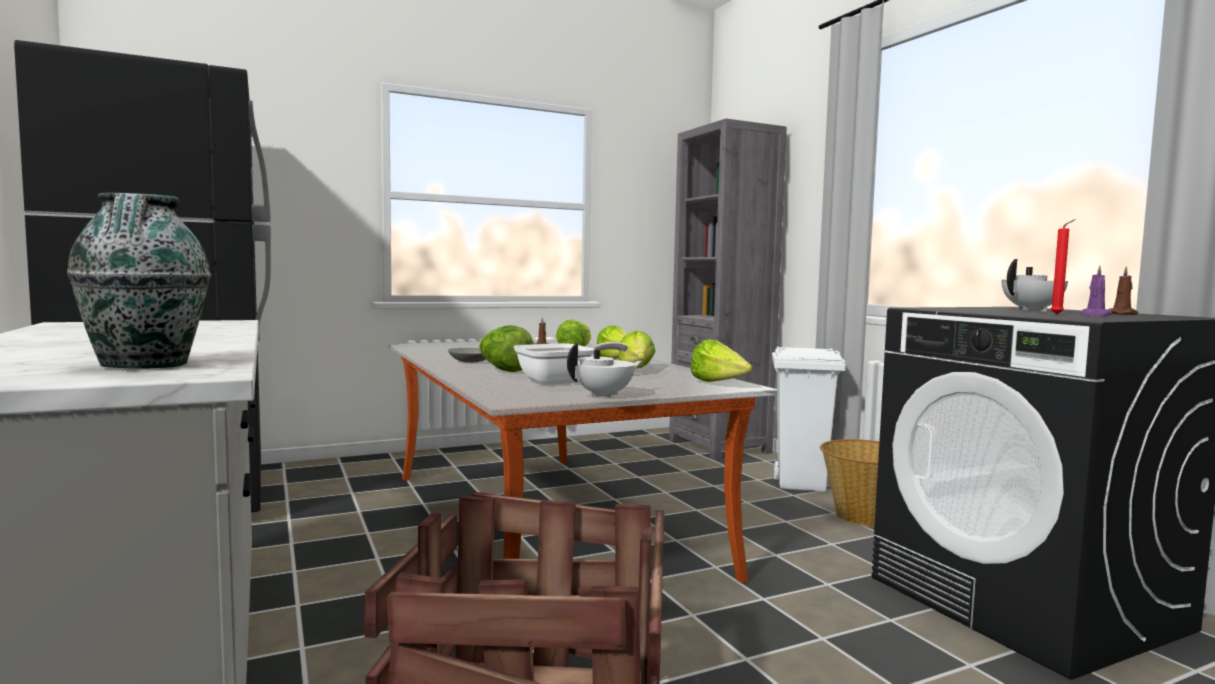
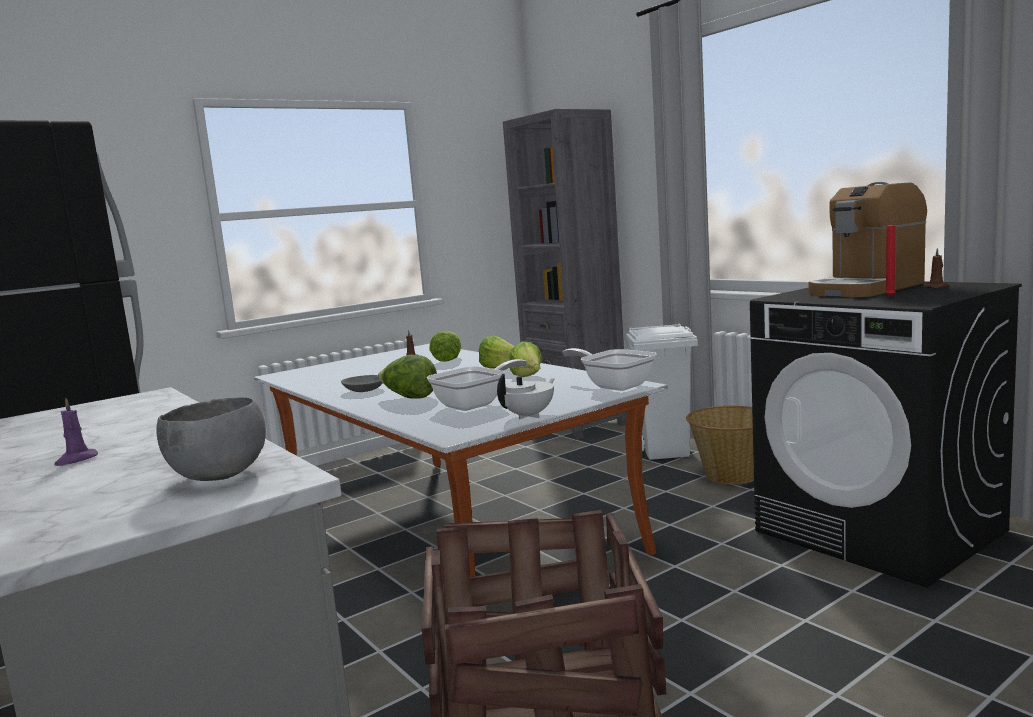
camera: 10 degrees left, 5 degrees up
(145, 365) = (218, 477): vase -> grey bowl
(718, 383) = (614, 385): lettuce -> frying pan
(1033, 310) = (866, 289): white teapot -> coffee machine
(1094, 315) = (918, 294): purple candle -> purple candle (76, 460)

